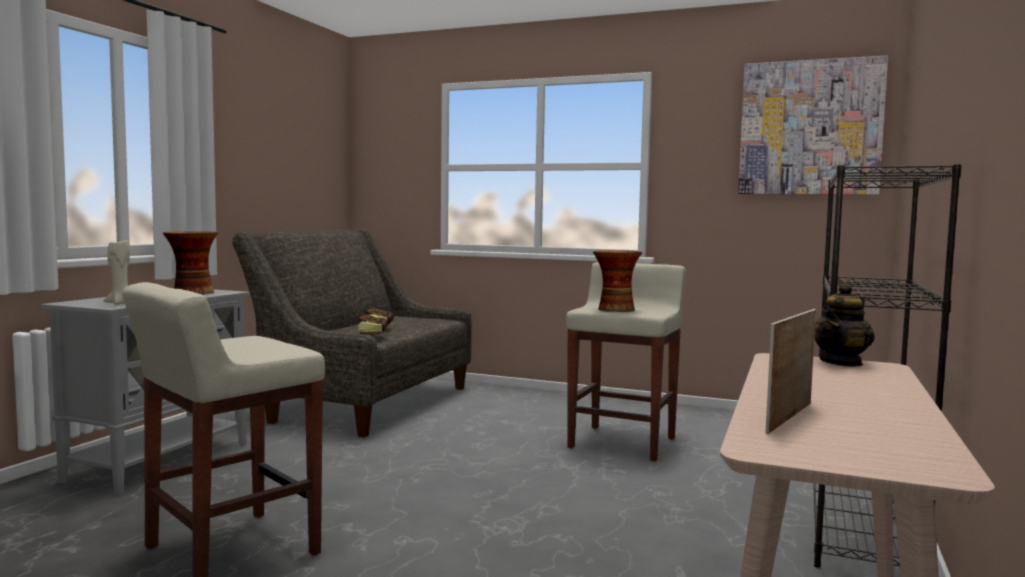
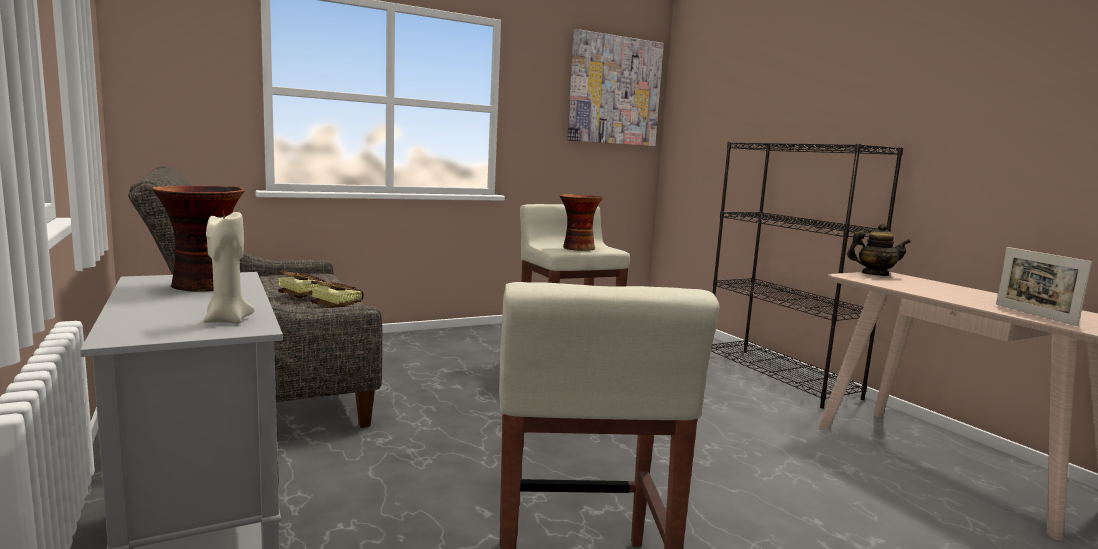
camera: 50 degrees left, 5 degrees up
(841, 362) = (874, 274): teapot -> teapot turned 75 degrees counterclockwise

